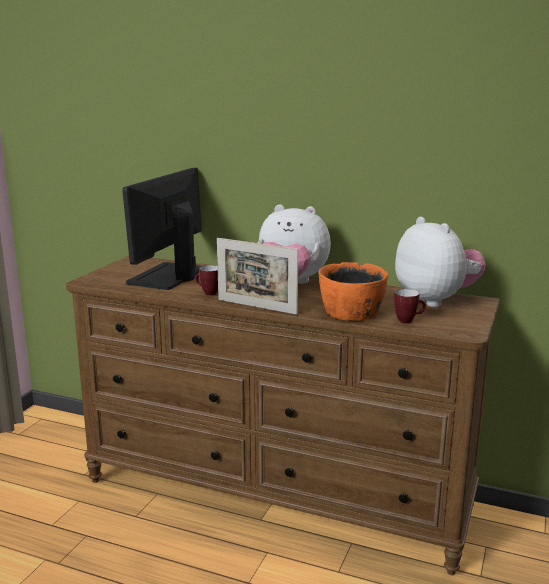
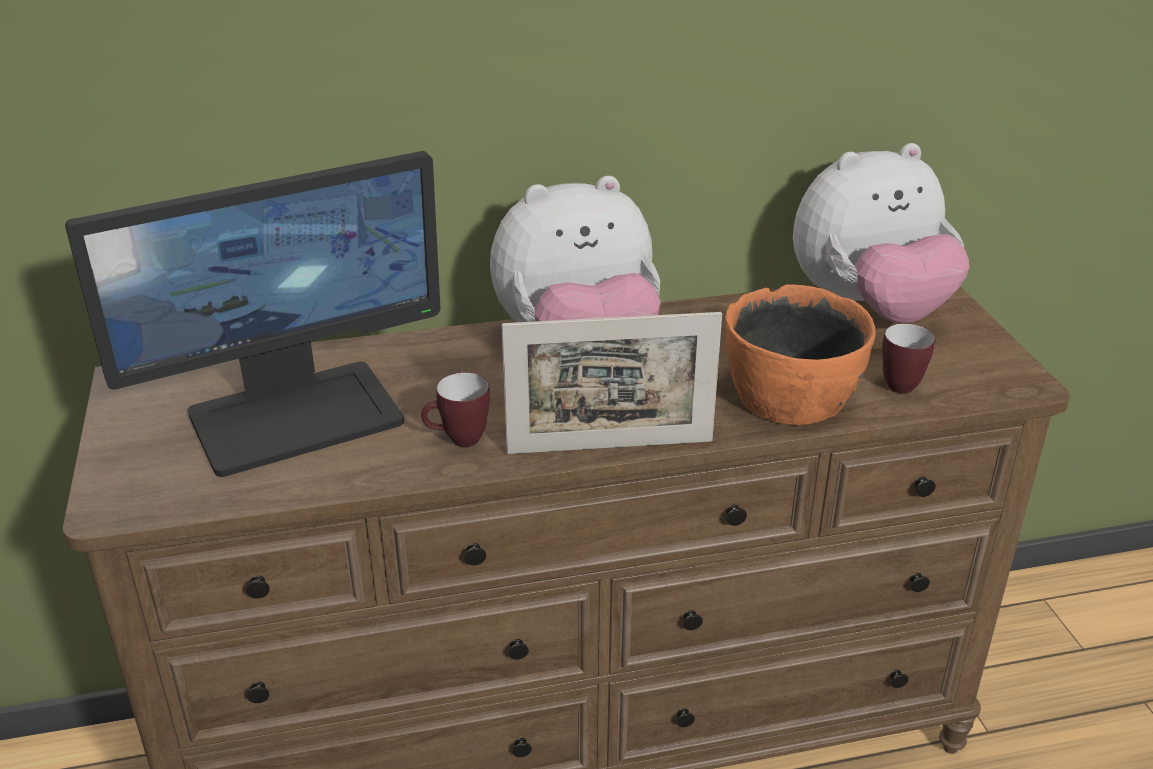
camera: 35 degrees left, 15 degrees up
(168, 276) = (296, 415): monitor -> monitor turned 105 degrees counterclockwise
(436, 300) = (869, 310): plush toy -> plush toy turned 135 degrees clockwise

